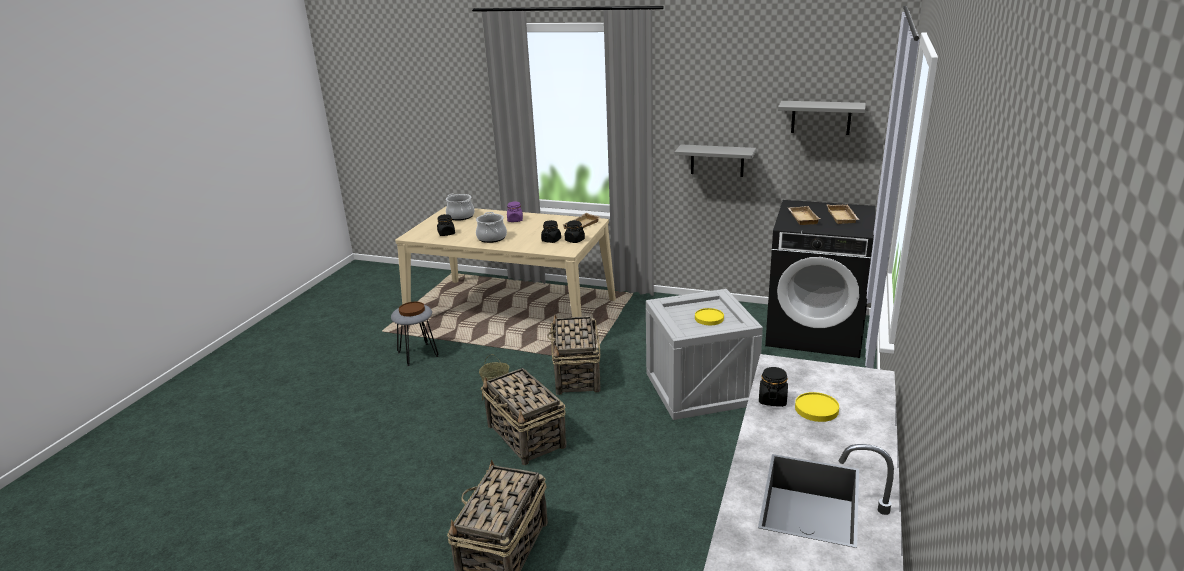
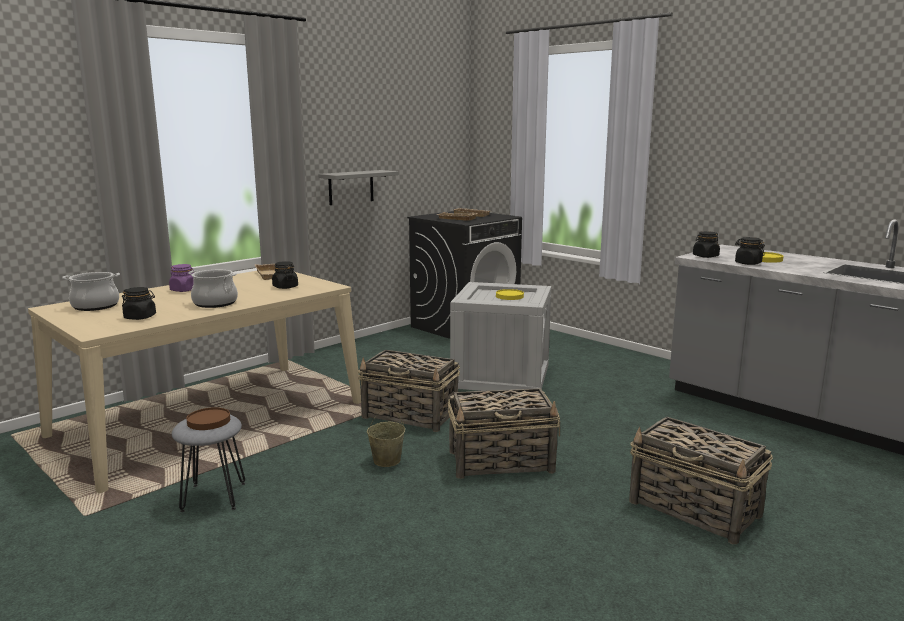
camera: 65 degrees left, 10 degrees down
(574, 240) = (306, 281): black jar -> black jar (705, 256)
(821, 117) = (423, 136): grey shelf -> none

